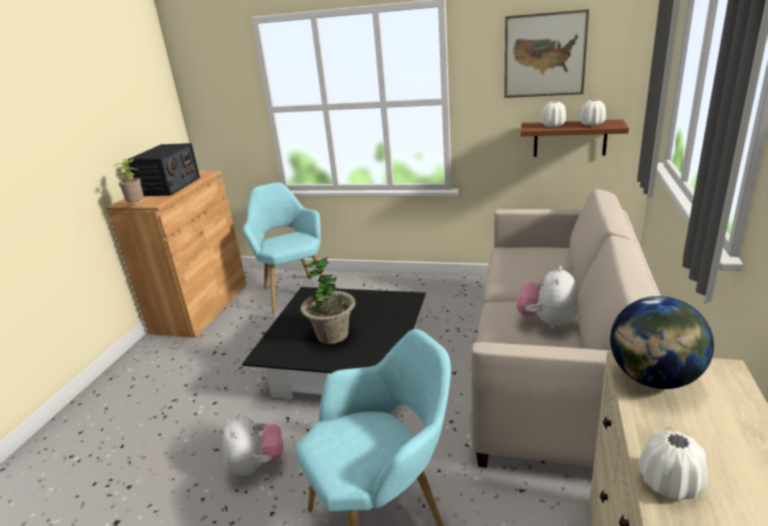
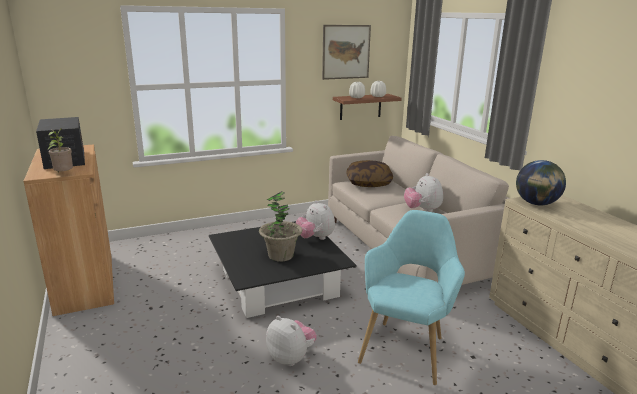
camera: 40 degrees left, 5 degrees down
(293, 291) = (168, 251): turquoise armchair -> none
(397, 322) = (315, 238): none -> plush toy
(532, 257) = (369, 183): none -> pillow
(669, 483) = (591, 231): white vase -> none

